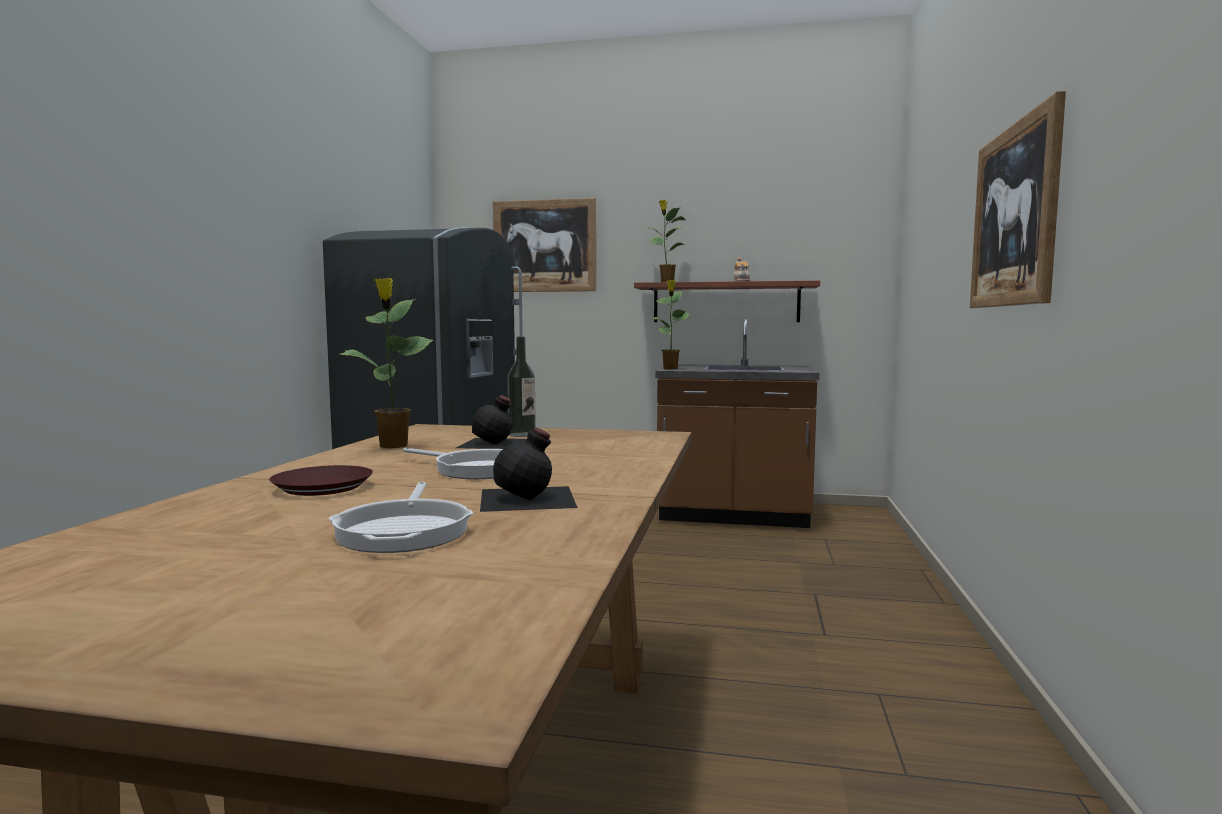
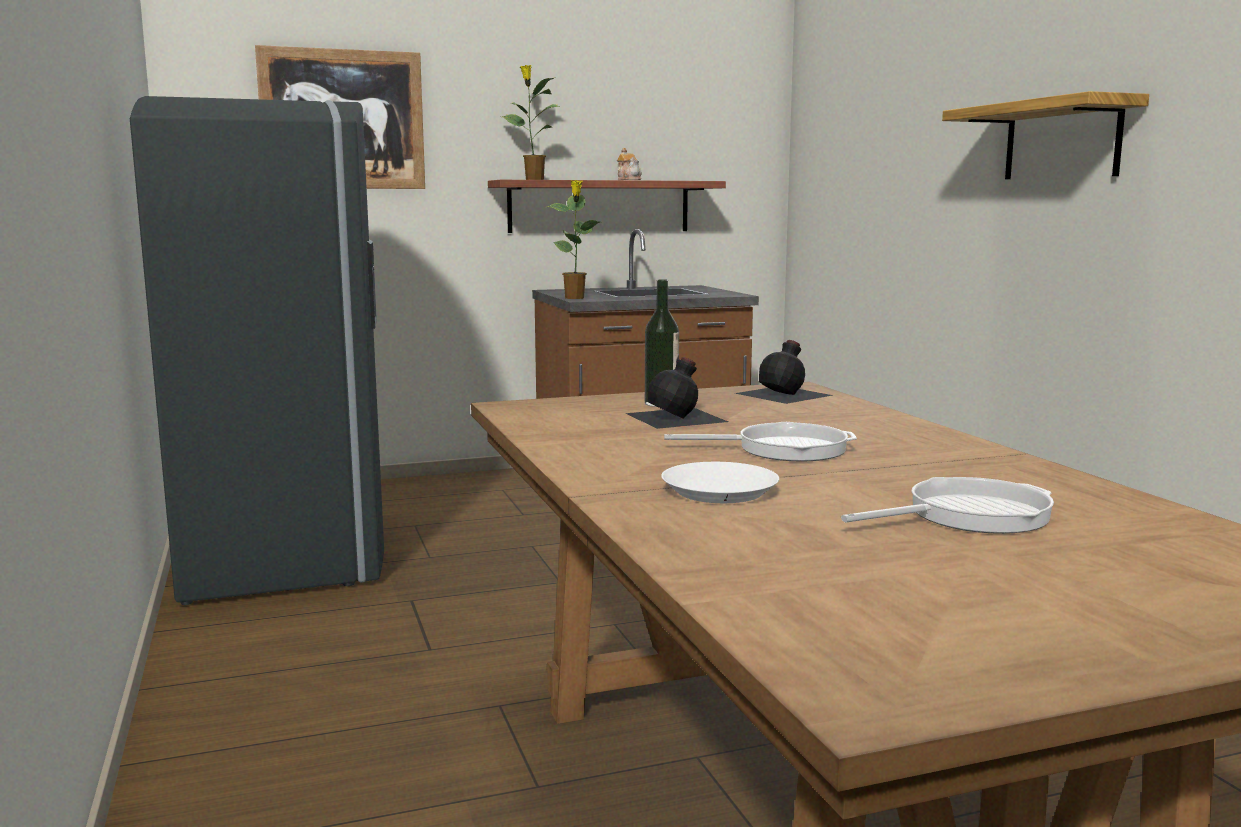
camera: 30 degrees left, 5 degrees up
(322, 487) = (718, 491): brown plate -> white plate
(393, 446) = (578, 435): potted plant -> none
(405, 530) = (969, 515): frying pan -> frying pan turned 75 degrees counterclockwise
(529, 498) = (944, 470): black bottle -> black bottle (785, 394)
(1014, 216) = (1062, 141): picture -> shelf

